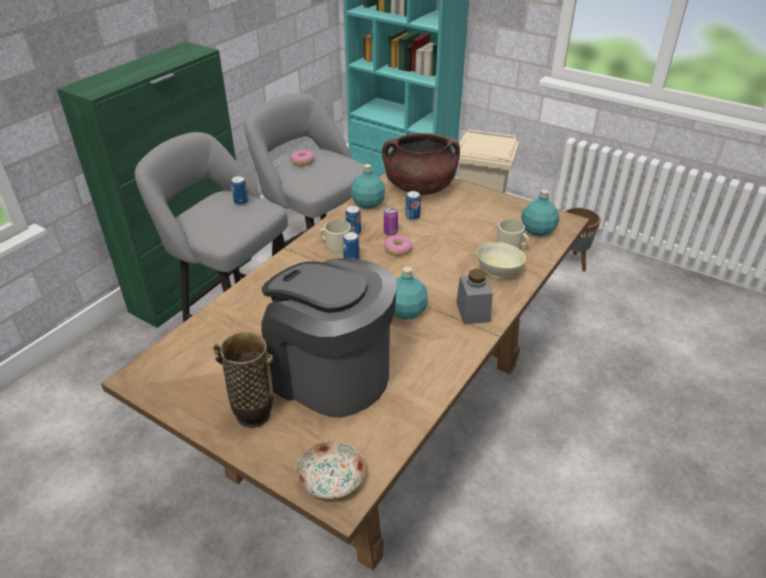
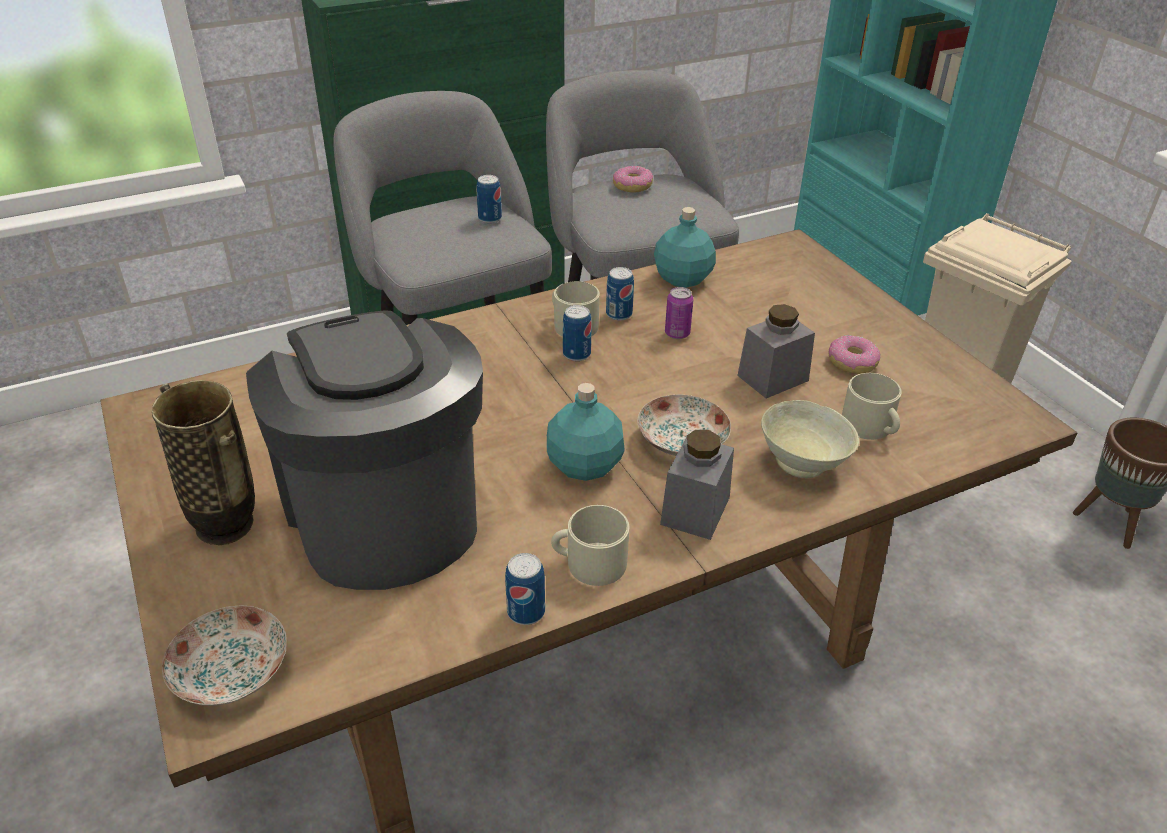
camera: 30 degrees right, 0 degrees up
(397, 250) = (663, 364): donut -> donut (852, 362)
(412, 217) = (736, 321): can -> can (526, 612)
(420, 187) = (792, 279): brown cooking pot -> none
(438, 283) = (681, 441): none -> plate
(449, 354) = (589, 563): none -> beige mug
(452, 238) = (773, 378): none -> grey jar
(537, 230) = (945, 417): turquoise bottle -> none

